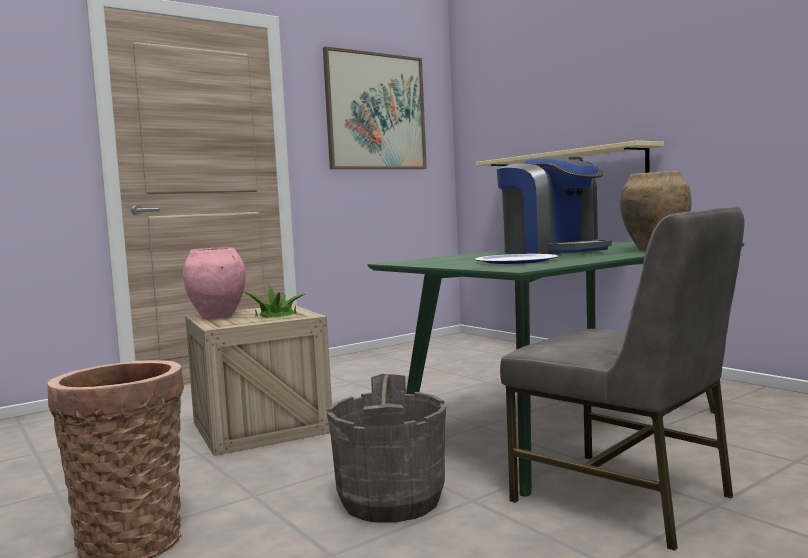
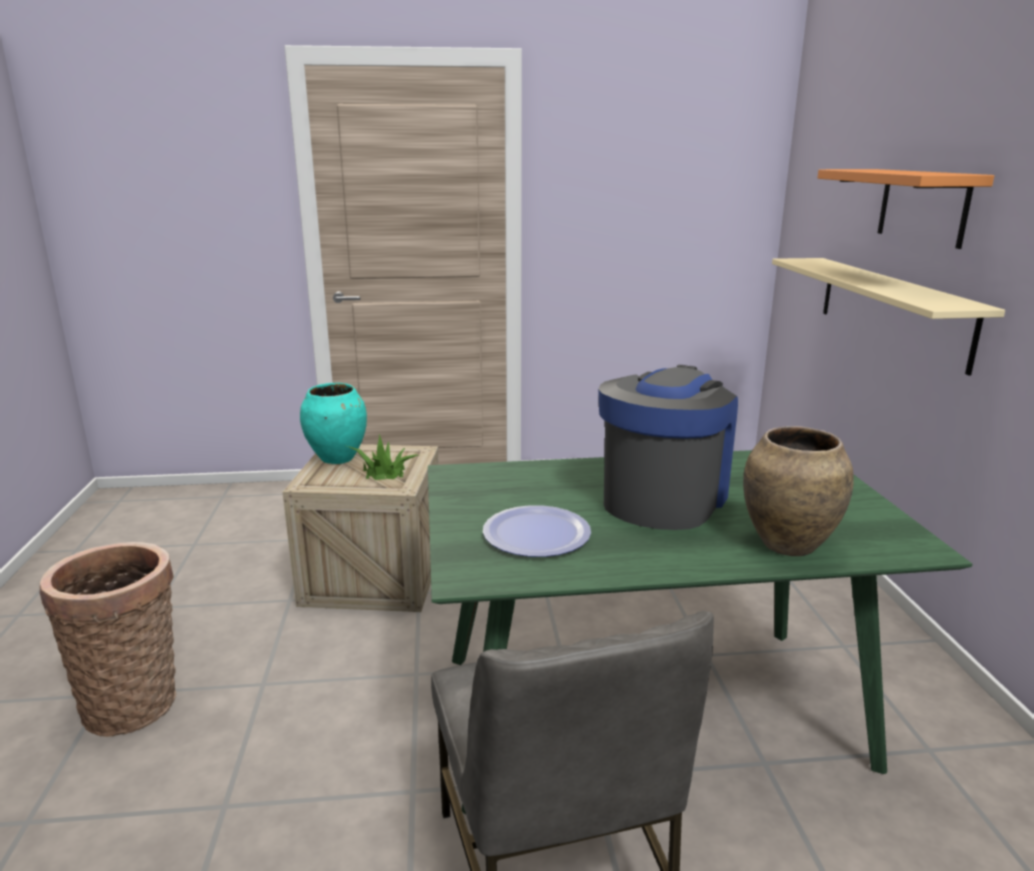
camera: 30 degrees right, 15 degrees up
(218, 316) = (338, 458): pink vase -> turquoise vase
(376, 112) = (656, 169): picture -> none
(391, 500) = (349, 751): grey bucket -> none
(553, 252) = (663, 498): coffee machine -> coffee machine turned 150 degrees counterclockwise
(583, 104) = (922, 206): none -> orange shelf

